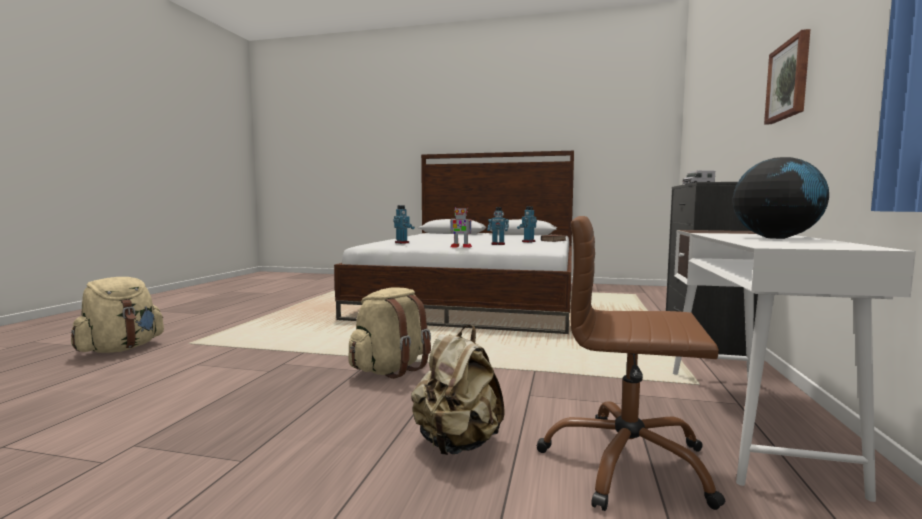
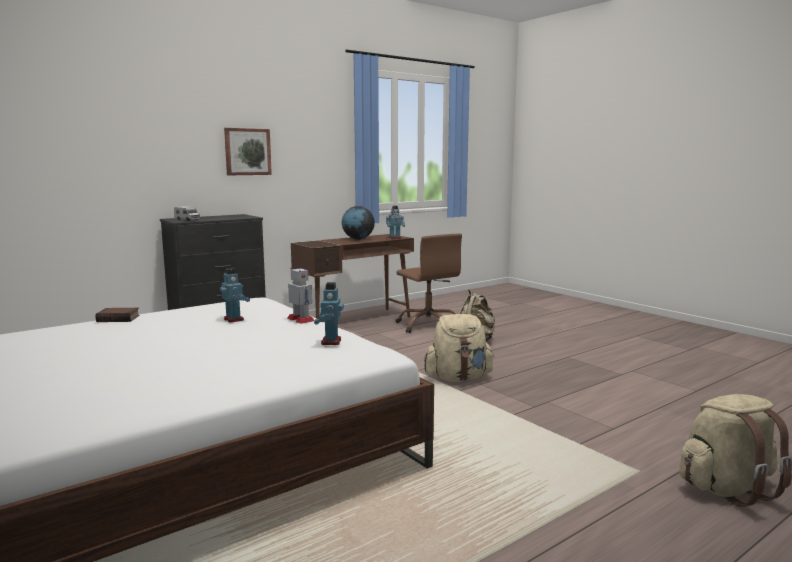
camera: 140 degrees left, 5 degrees up
(528, 241) = (175, 318): toy robot -> toy robot (395, 238)
(747, 421) = (355, 321): white desk -> brown desk

